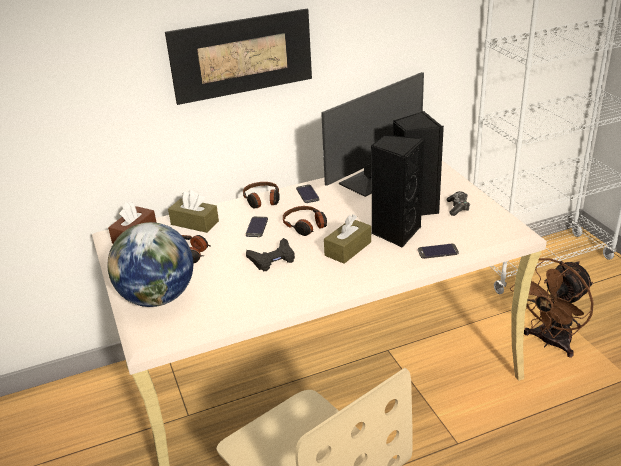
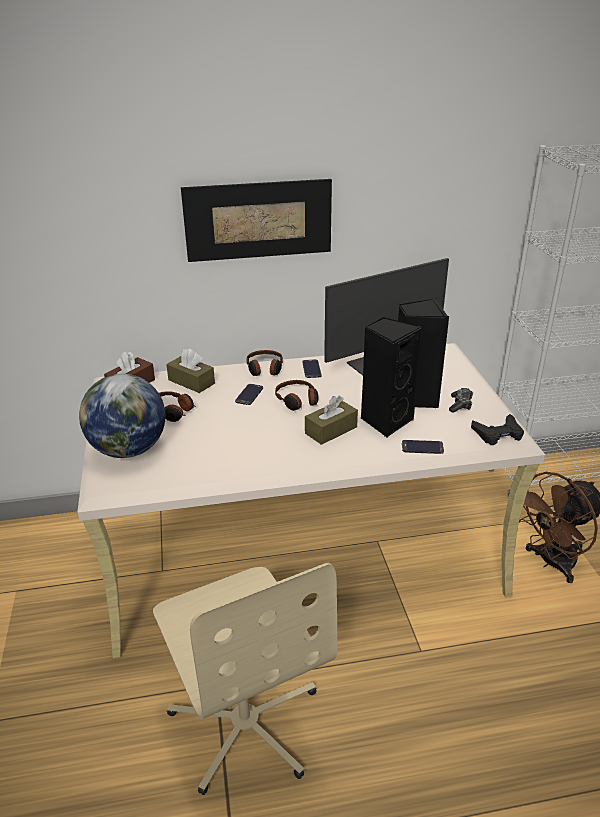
camera: 10 degrees right, 0 degrees up
(272, 259) = (252, 429): black game controller -> black game controller (498, 434)

